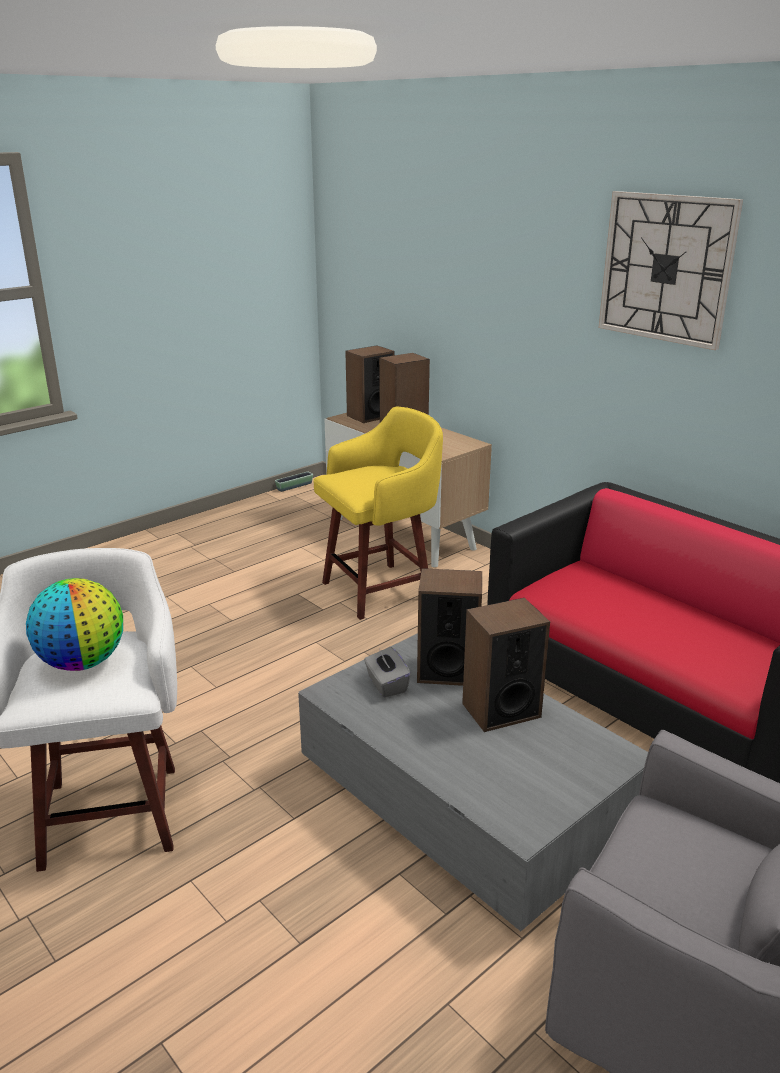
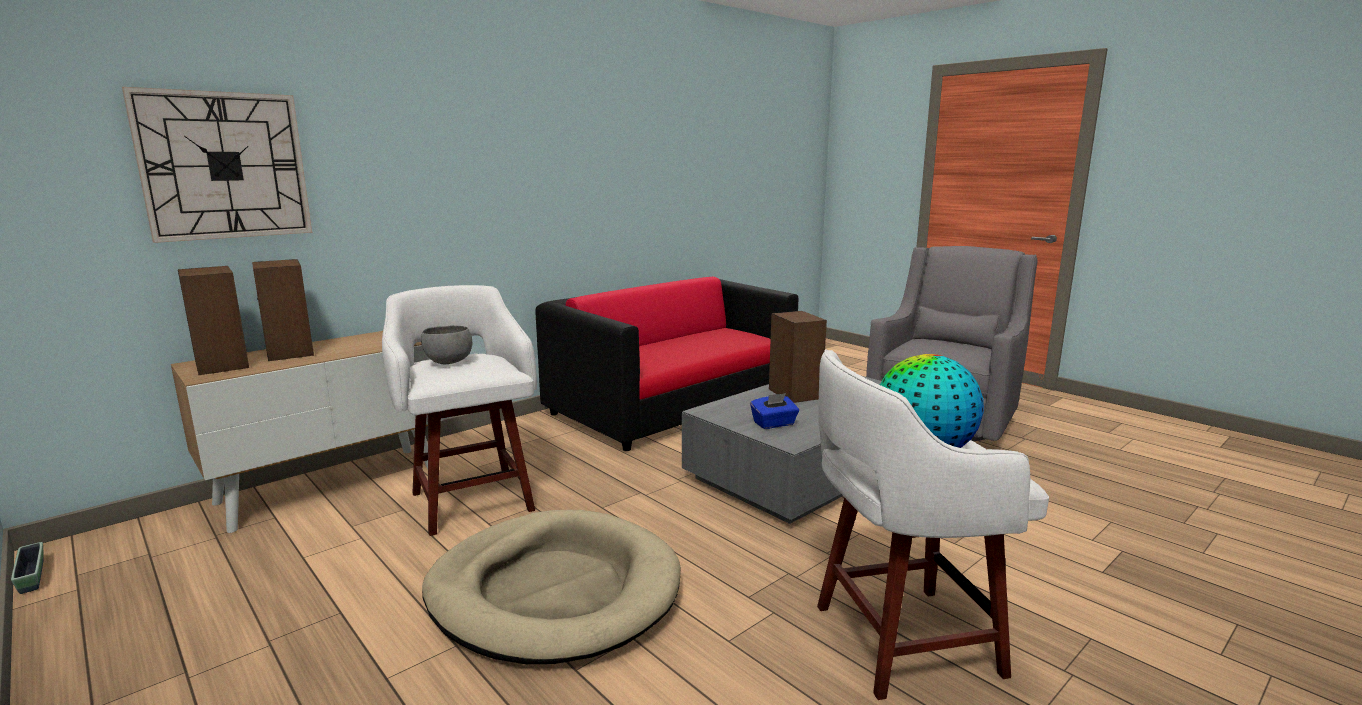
camera: 90 degrees left, 10 degrees down
(235, 640) = (554, 591): none -> beige dog bed
(376, 473) = (447, 362): none -> grey bowl
(380, 589) = (471, 499): yellow stool -> white stool
(386, 685) = (774, 424): grey tissue box -> blue tissue box
(447, 671) = (748, 406): speaker -> none
(666, 268) = (544, 121): wall clock -> wall clock (224, 166)

